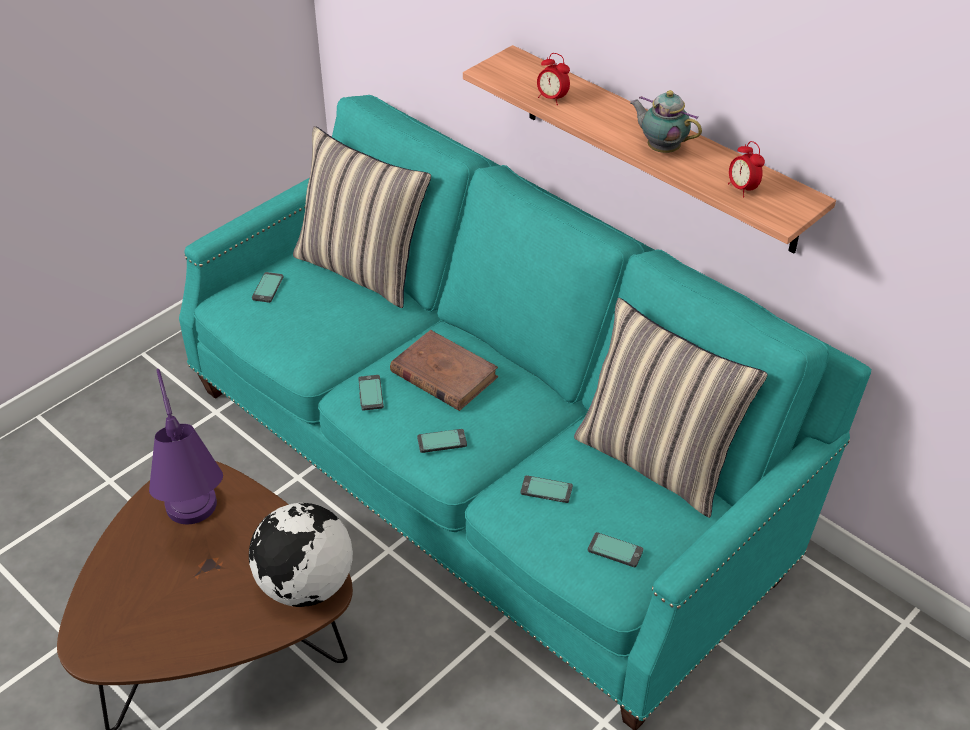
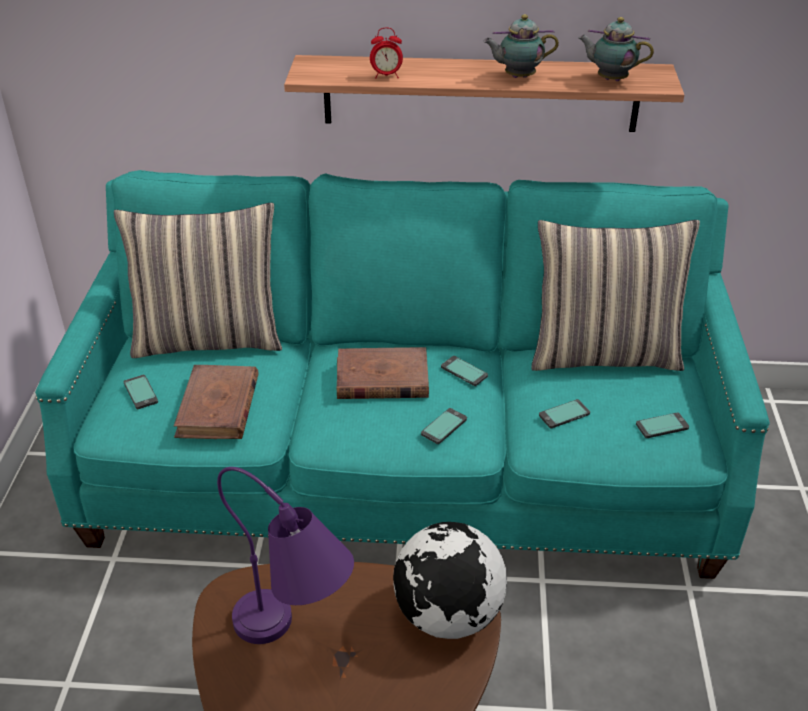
camera: 40 degrees left, 5 degrees down
(304, 329) = (218, 407): none -> brown book
(370, 393) = (340, 424): phone -> phone (464, 372)
(742, 189) = (610, 79): alarm clock -> teapot

